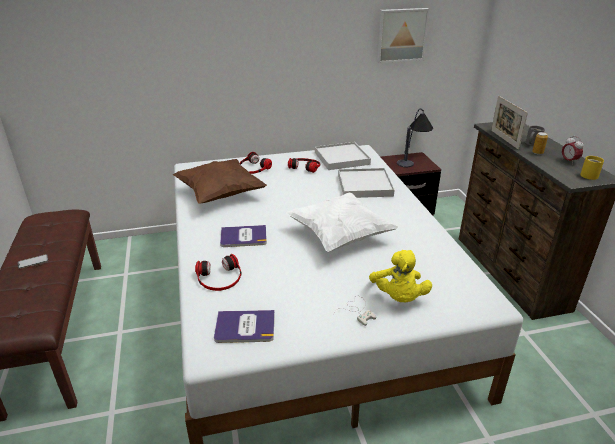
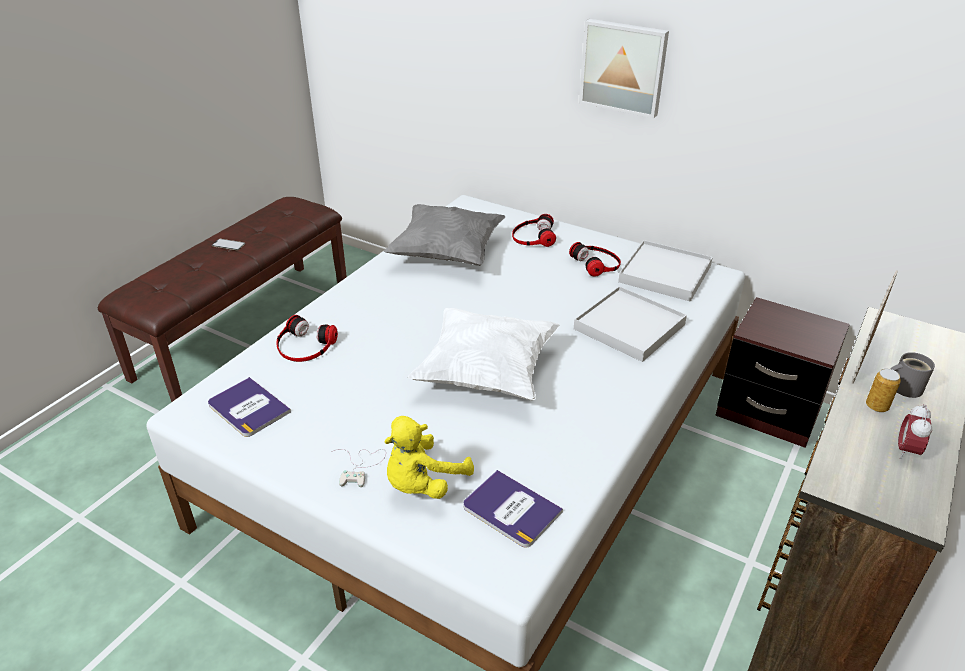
camera: 45 degrees right, 5 degrees up
(220, 194) = (447, 254): brown pillow -> grey pillow
(243, 237) = (391, 315): book -> book (511, 509)
(401, 35) = (844, 99): picture -> picture (623, 67)
(413, 158) = (814, 325): table lamp -> none
(589, 175) = (891, 493): yellow mug -> none

